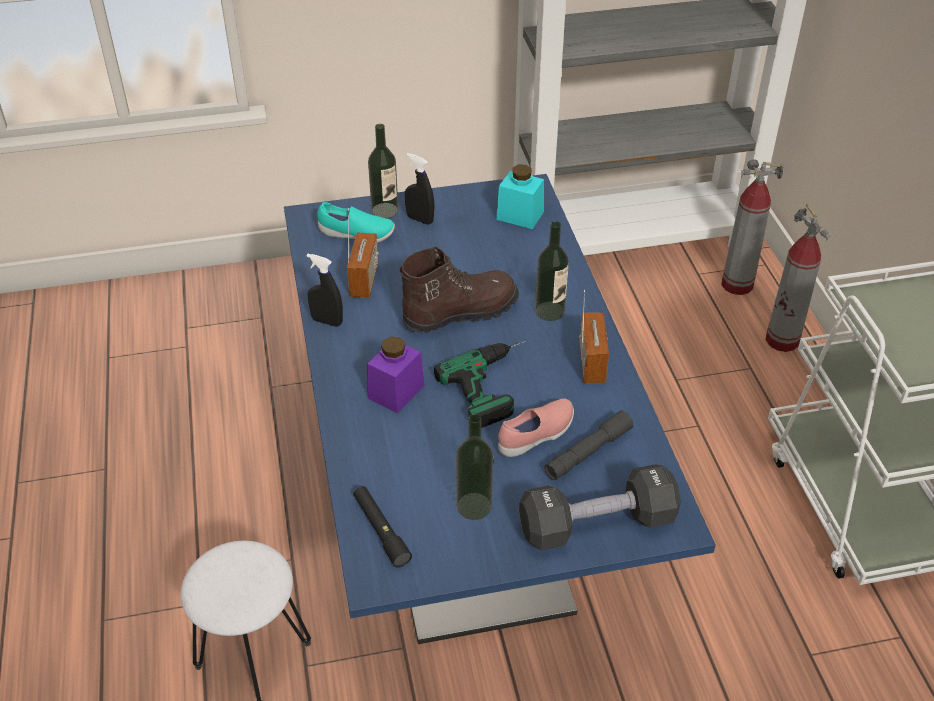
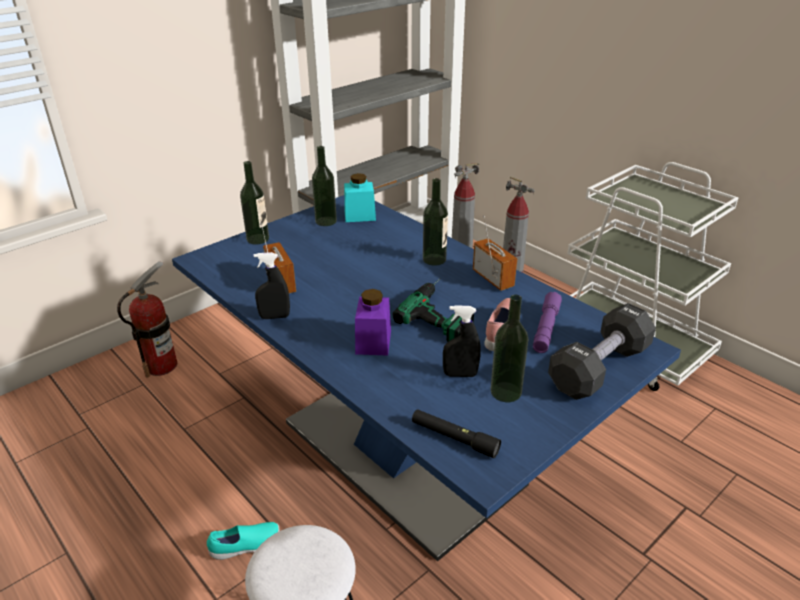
camera: 30 degrees left, 10 degrees down
(291, 301) = (161, 365): none -> fire extinguisher
(356, 235) = (249, 258): turquoise shoe -> turquoise shoe (246, 546)
(420, 219) = (290, 237): black spray bottle -> black spray bottle (460, 374)
(459, 312) = (372, 279): brown boot -> none
(475, 210) = (326, 221): none -> bottle
(588, 452) = (546, 328): grey flashlight -> purple flashlight

